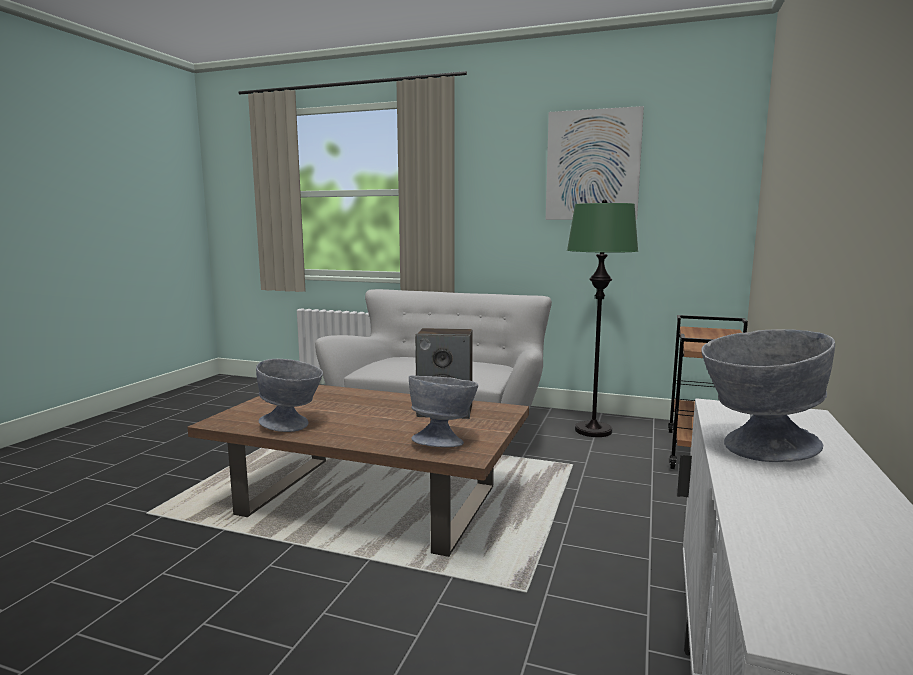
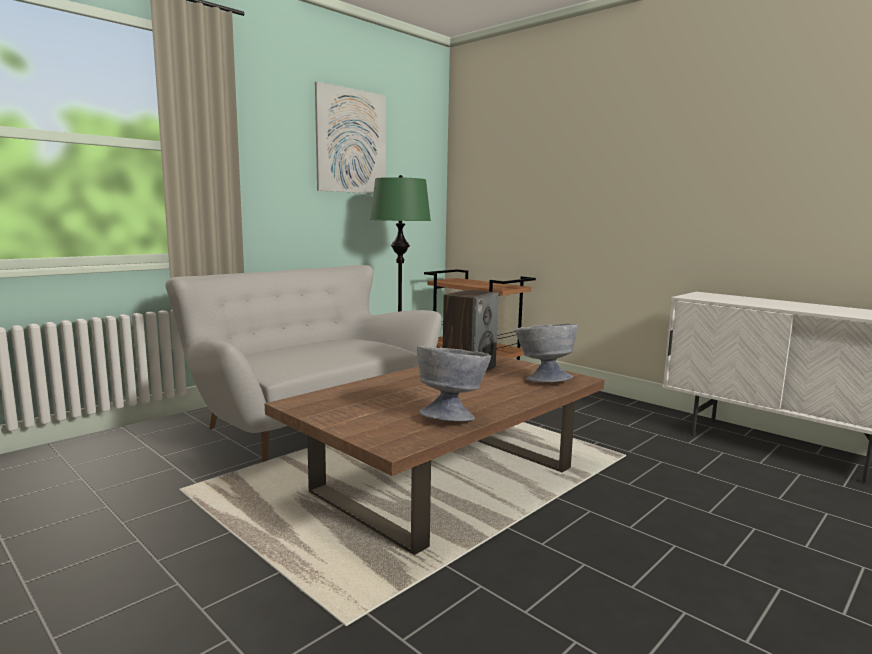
camera: 65 degrees left, 0 degrees up
(754, 450) = (760, 303): grey bowl -> none

